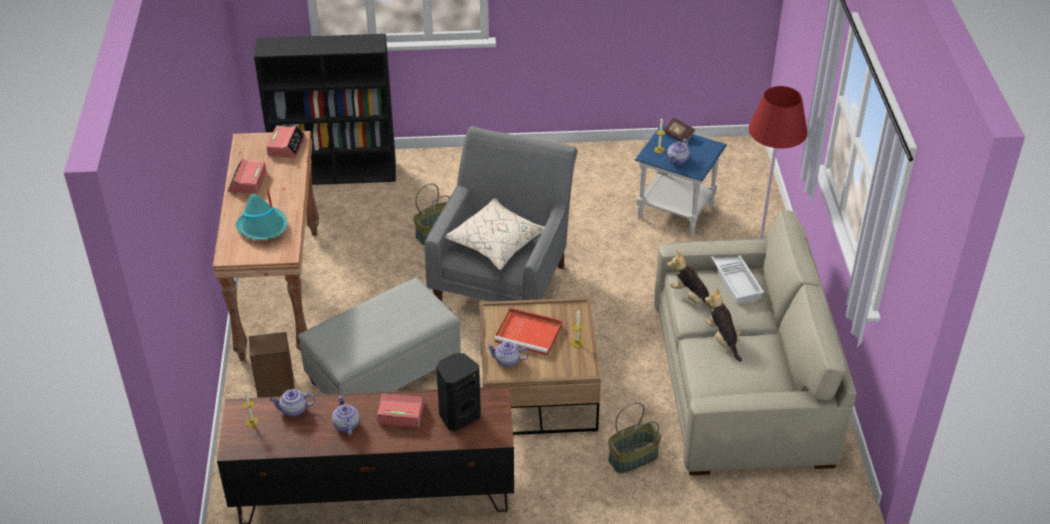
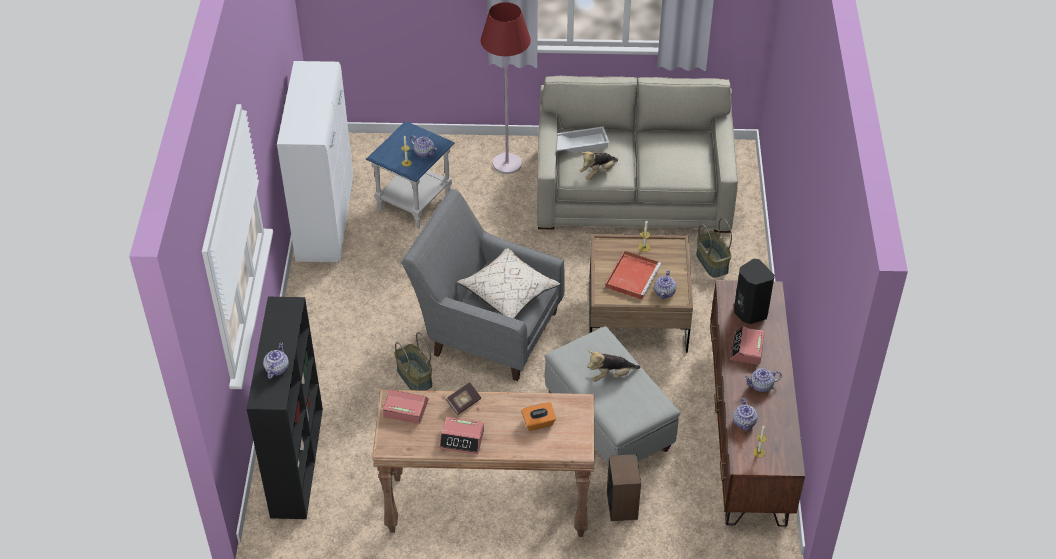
camera: 85 degrees left, 5 degrees up
(263, 227) = (538, 423): turquoise hat -> orange tissue box
(300, 47) = (277, 368): none -> teapot
(636, 156) = (325, 220): none -> white cabinet
(678, 135) = (387, 148): book -> book (463, 403)
(722, 339) = (648, 161): plush toy -> plush toy (611, 375)

